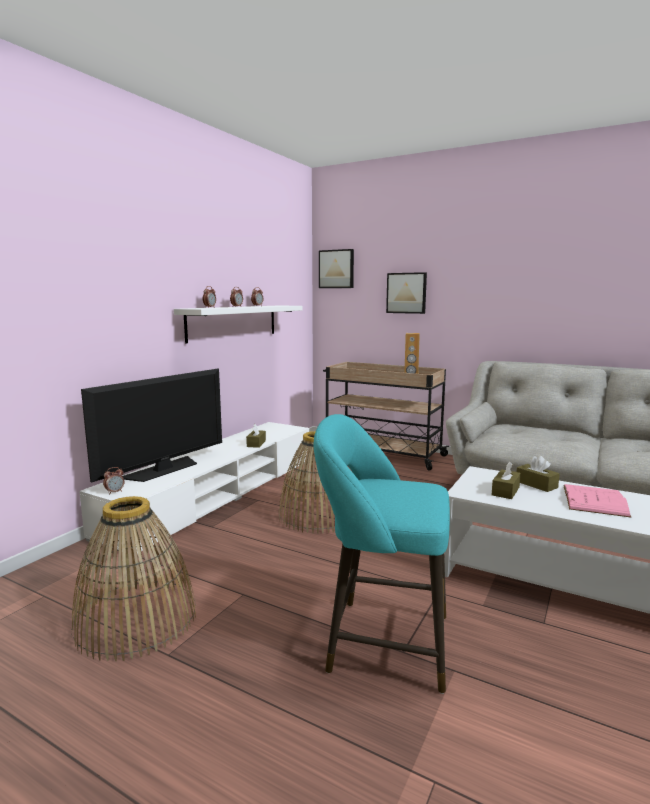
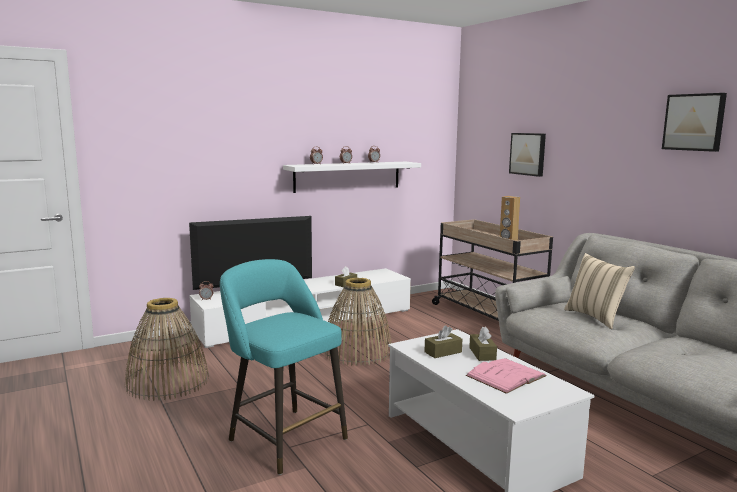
camera: 30 degrees right, 0 degrees up
(336, 269) = (474, 126): picture -> picture (694, 122)
(543, 434) = (595, 317): none -> beige pillow

